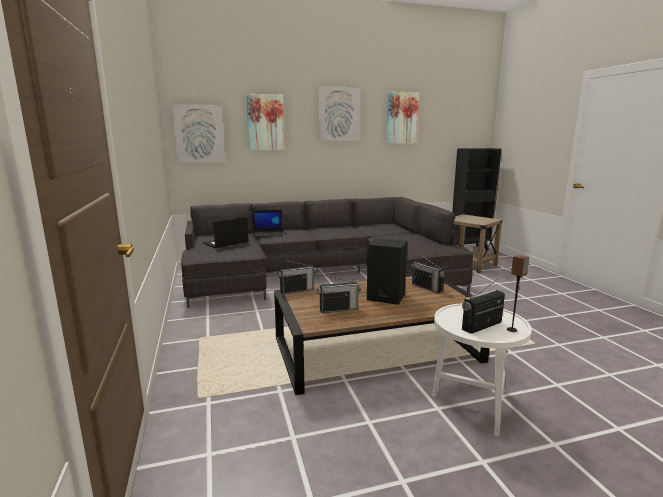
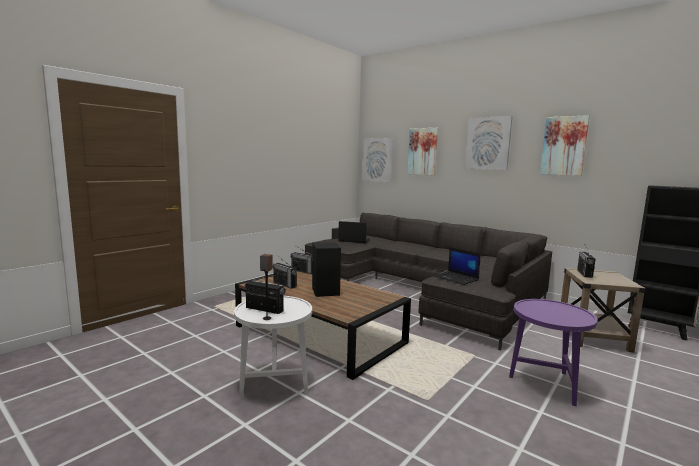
camera: 55 degrees right, 5 degrees down
(268, 234) = (395, 243): laptop -> laptop (456, 278)
(427, 287) = (367, 299): radio -> radio (584, 273)
(525, 300) = (545, 383): none -> purple side table

